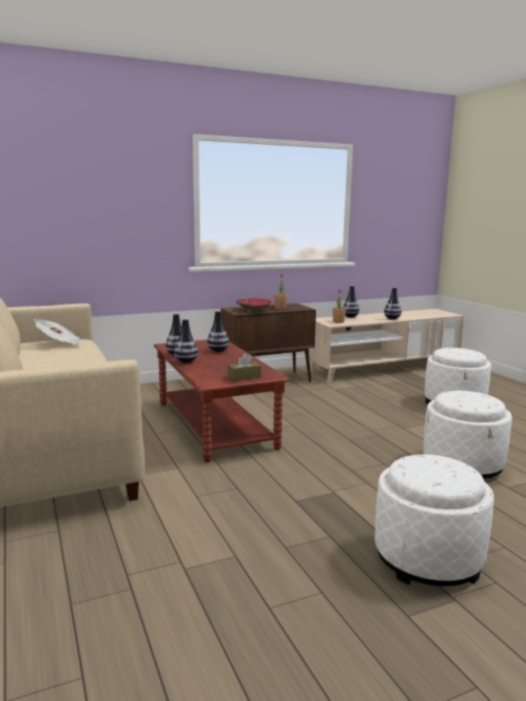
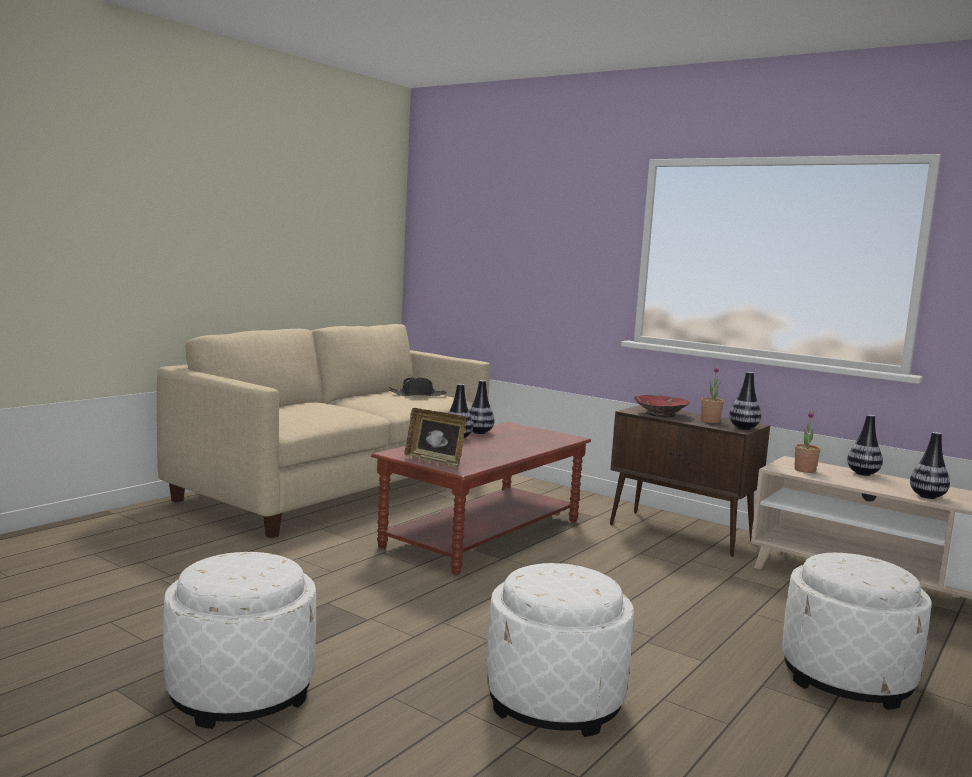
camera: 60 degrees right, 5 degrees down
(60, 344) = (417, 395): newspaper -> black hat
(218, 351) = (525, 442): vase -> vase (743, 428)
(244, 377) = (434, 461): brown tissue box -> picture frame

